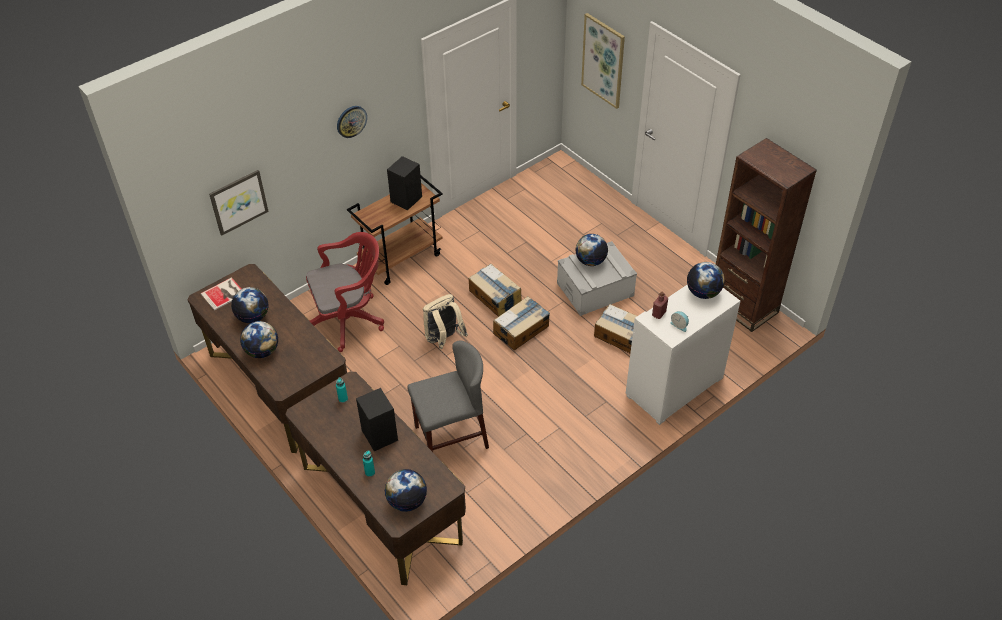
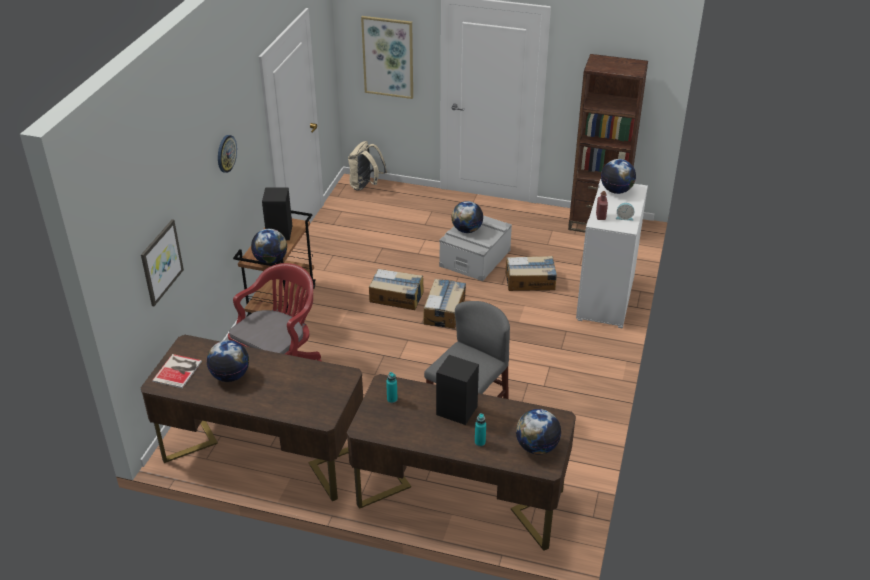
camera: 35 degrees left, 10 degrees down
(262, 351) = (271, 399): globe -> globe (271, 261)
(443, 339) = (384, 347): beige backpack -> beige backpack (366, 186)

